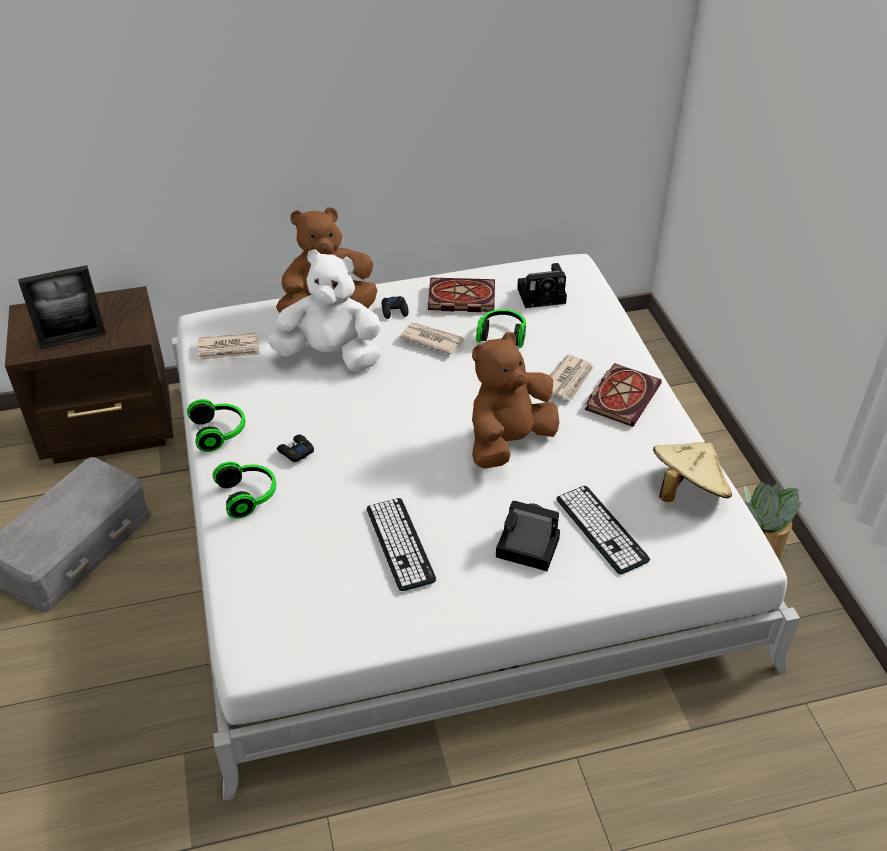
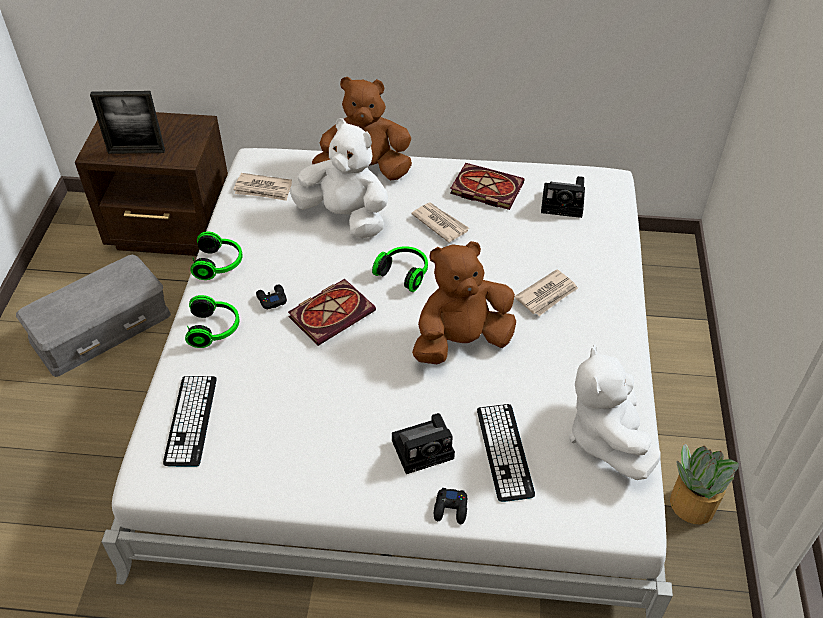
camera: 20 degrees right, 5 degrees up
(395, 310) = (421, 187): black game controller -> black game controller (451, 509)
(400, 544) = (317, 411): keyboard -> keyboard (191, 420)
(502, 335) = (506, 235): headphones -> headphones (404, 273)
(524, 548) = (425, 448): camera -> camera turned 120 degrees clockwise
(622, 396) = (591, 324): book -> book (332, 312)
(687, 491) = (606, 437): beige hat -> white plush toy

